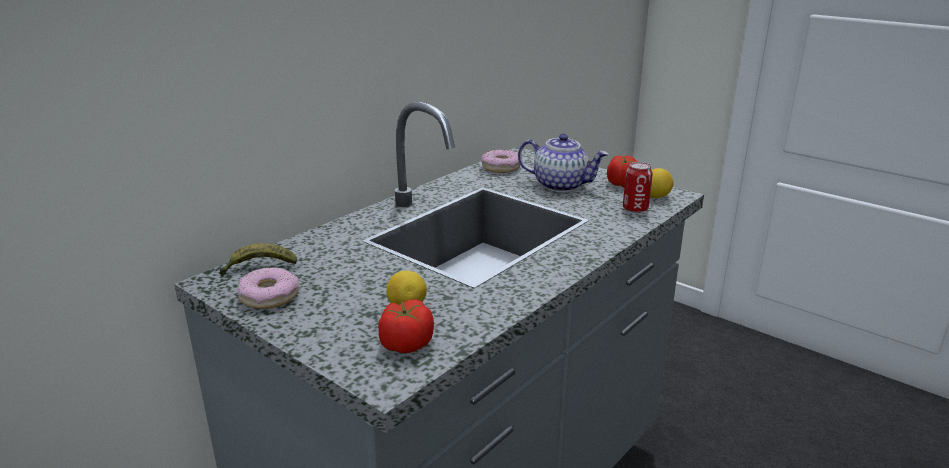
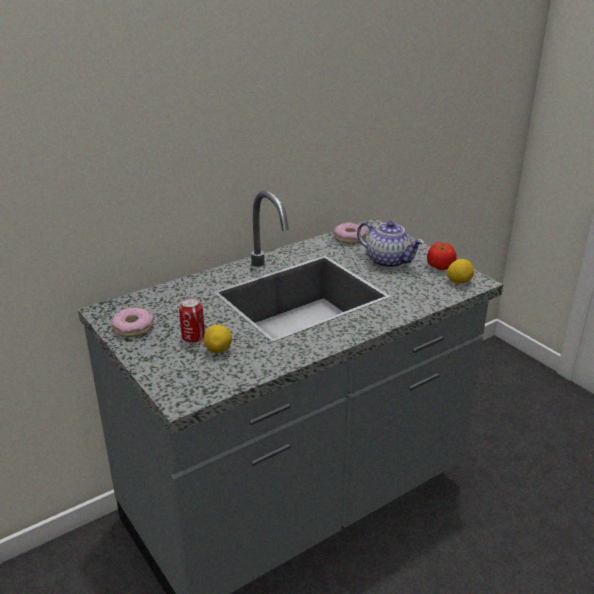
camera: 15 degrees right, 5 degrees up
(259, 267) = (135, 304): banana -> none
(406, 344) = (205, 377): tomato -> none
(635, 209) = (434, 291): can -> can (193, 338)

